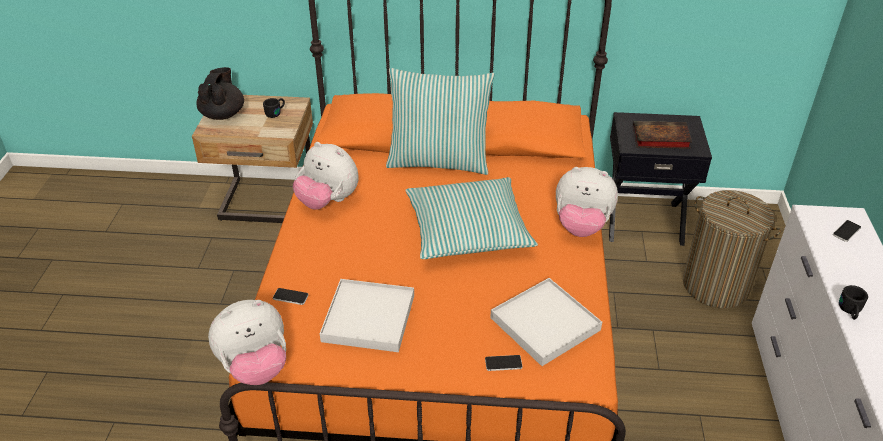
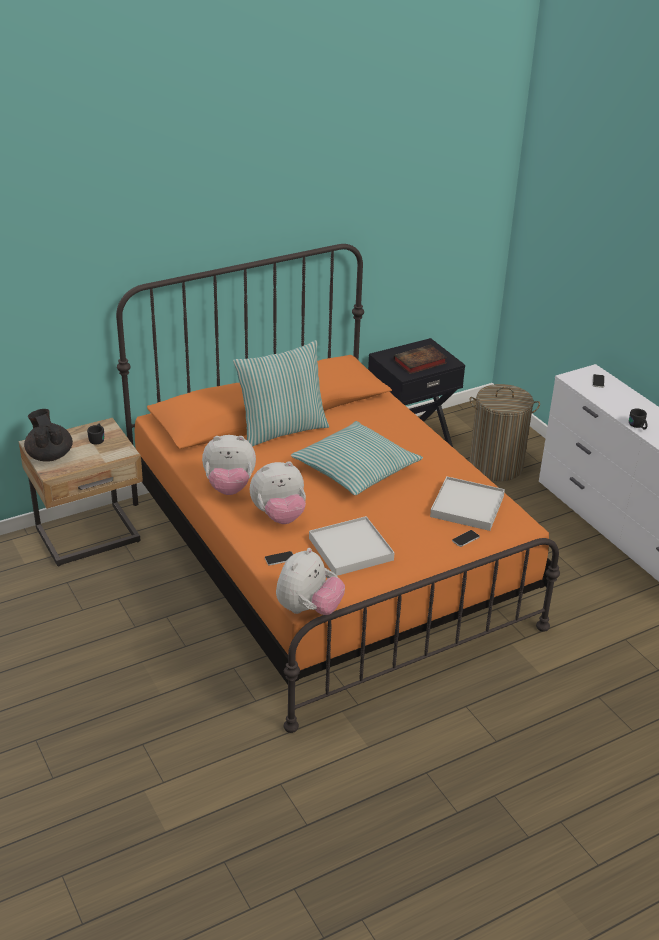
camera: 35 degrees left, 5 degrees down
(581, 226) = (429, 439): plush toy -> plush toy (279, 516)

